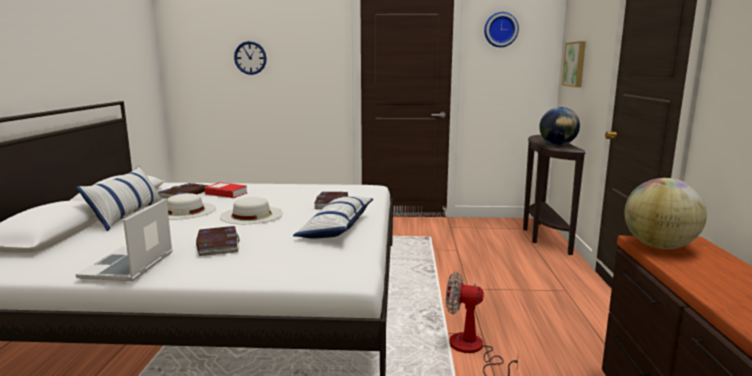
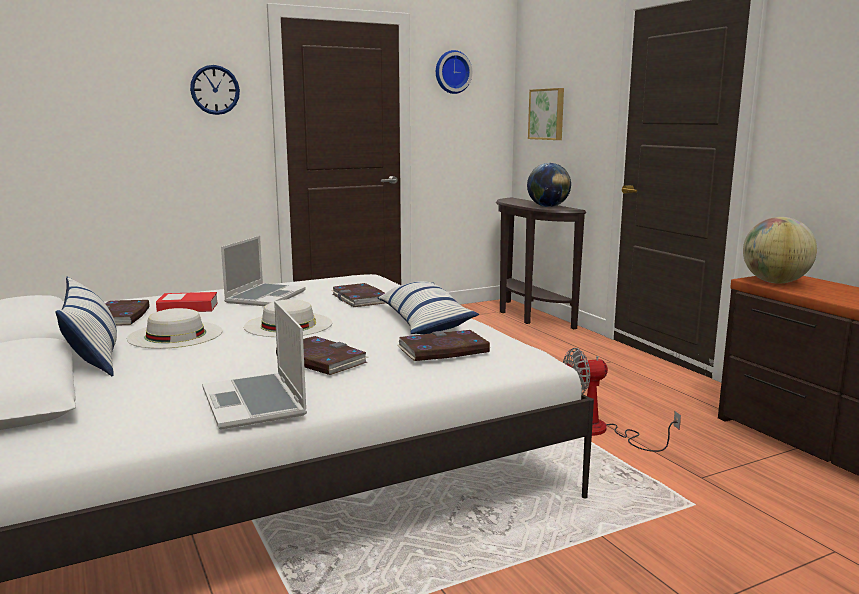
camera: 30 degrees left, 0 degrees up
(250, 58) = (115, 104): wall clock -> wall clock (215, 90)
(280, 192) = (265, 296): none -> laptop
(298, 253) = (443, 350): none -> book

